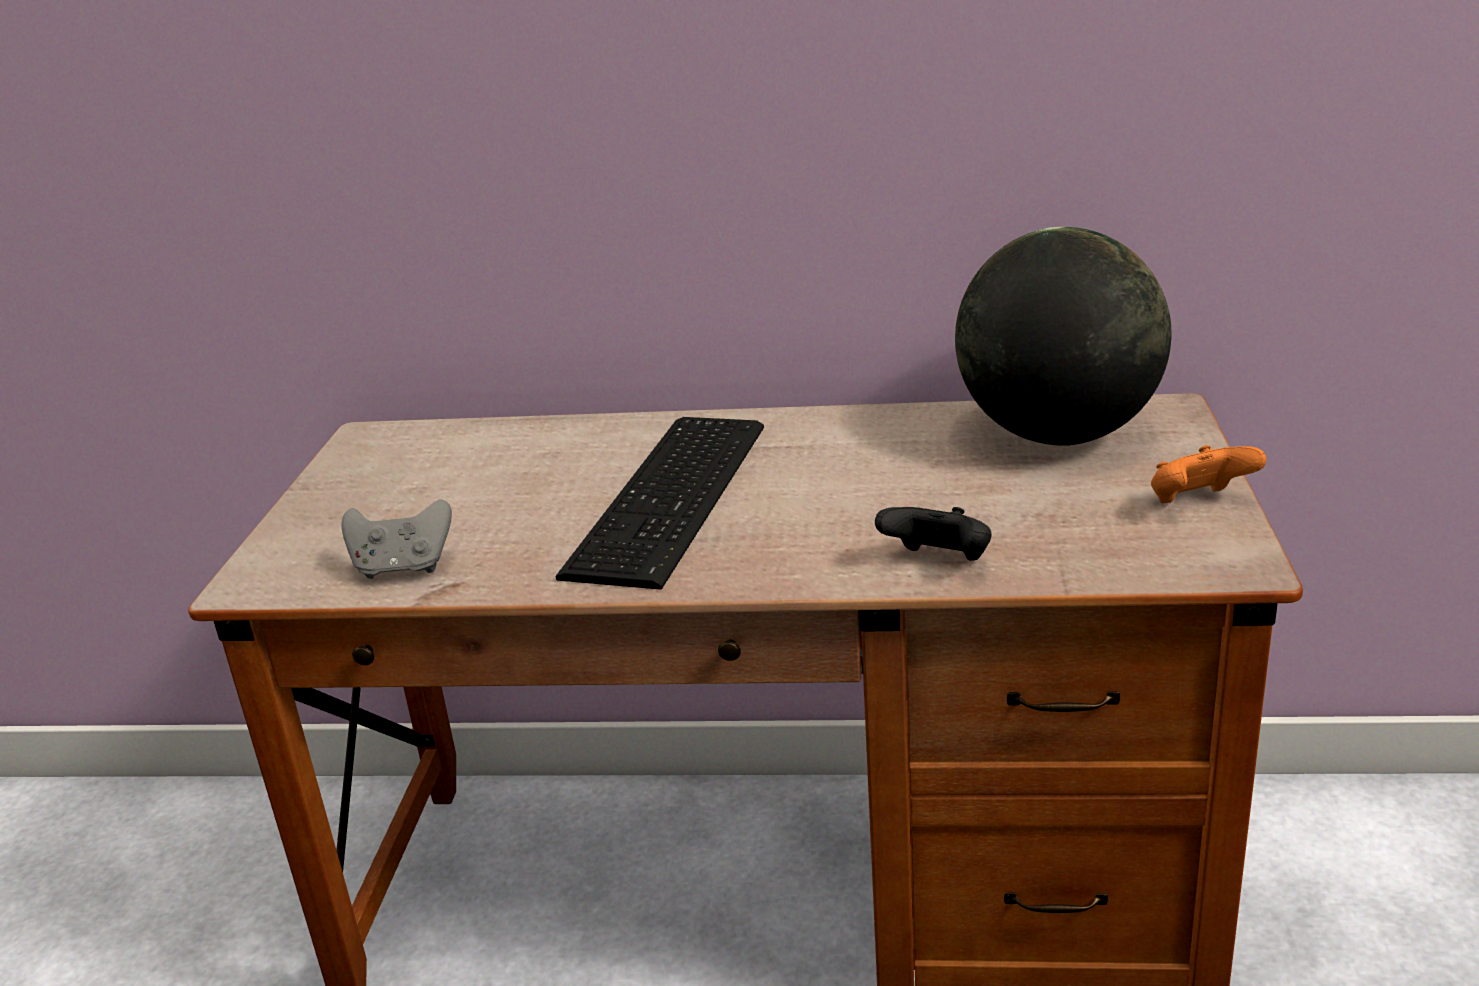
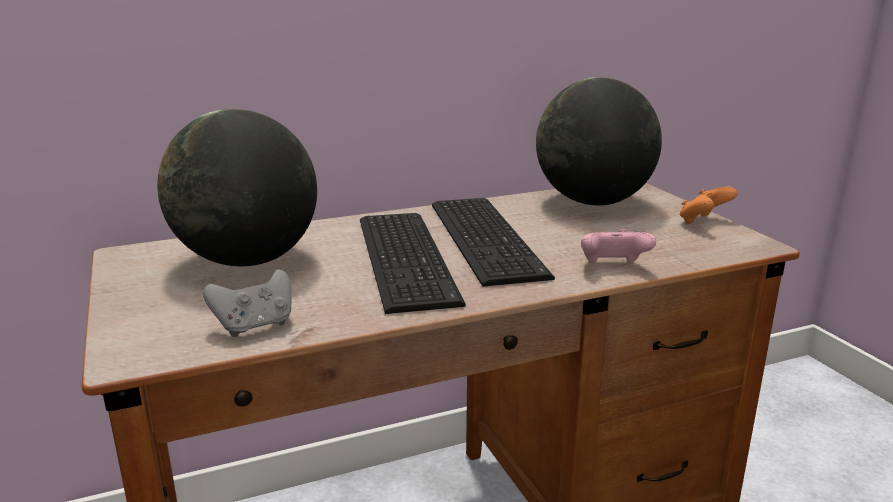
camera: 30 degrees left, 5 degrees down
(483, 468) = (248, 260): none -> globe
(819, 478) = (488, 237): none -> keyboard
(938, 563) = (613, 267): black game controller -> pink game controller

